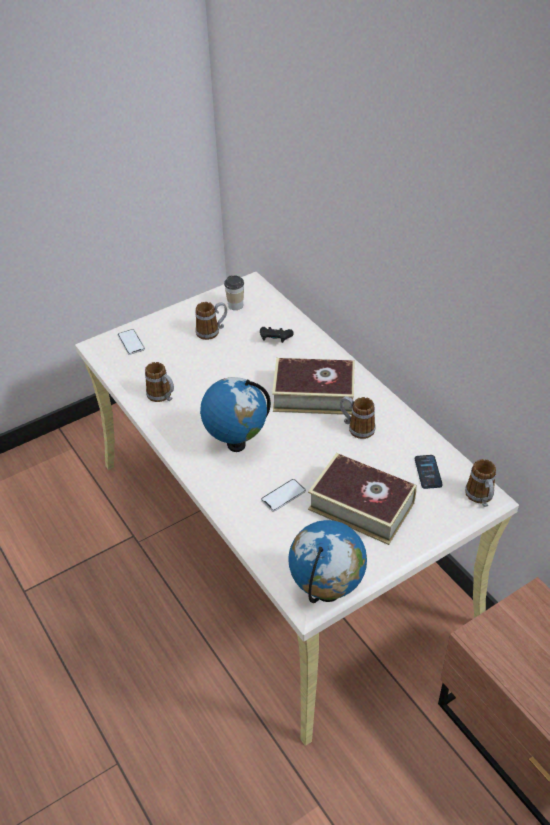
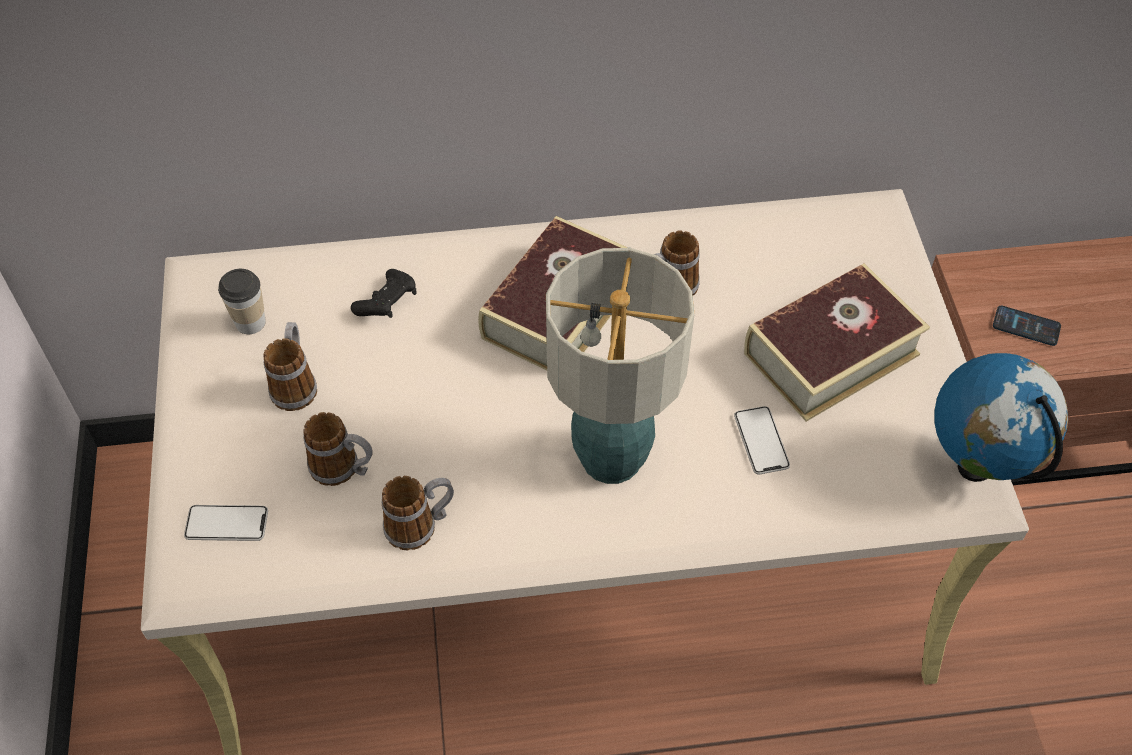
camera: 65 degrees left, 10 degrees up
(236, 444) = (610, 459): globe -> table lamp
(428, 472) = (804, 249): phone -> phone (1026, 326)
(480, 498) = (881, 218): mug -> mug (343, 469)

